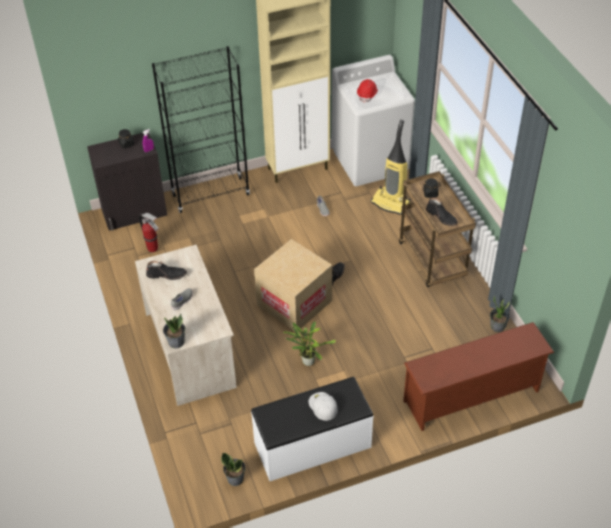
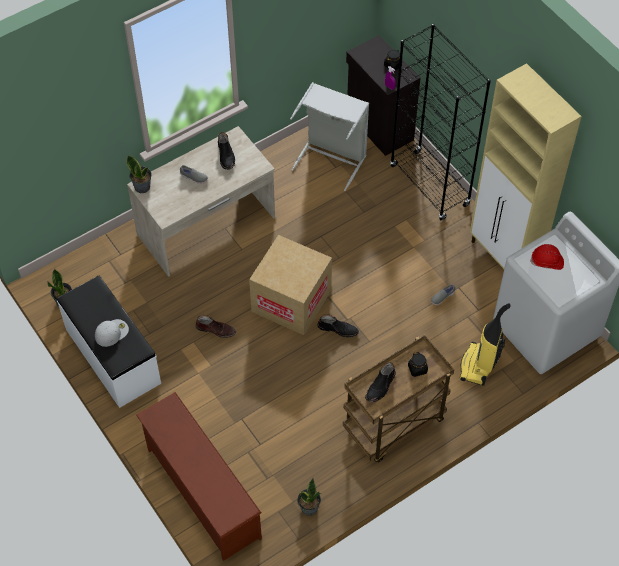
camera: 75 degrees right, 10 degrees up
(153, 249) = (332, 158): fire extinguisher -> grey laundry basket
(307, 360) = (216, 329): potted plant -> brown boot

